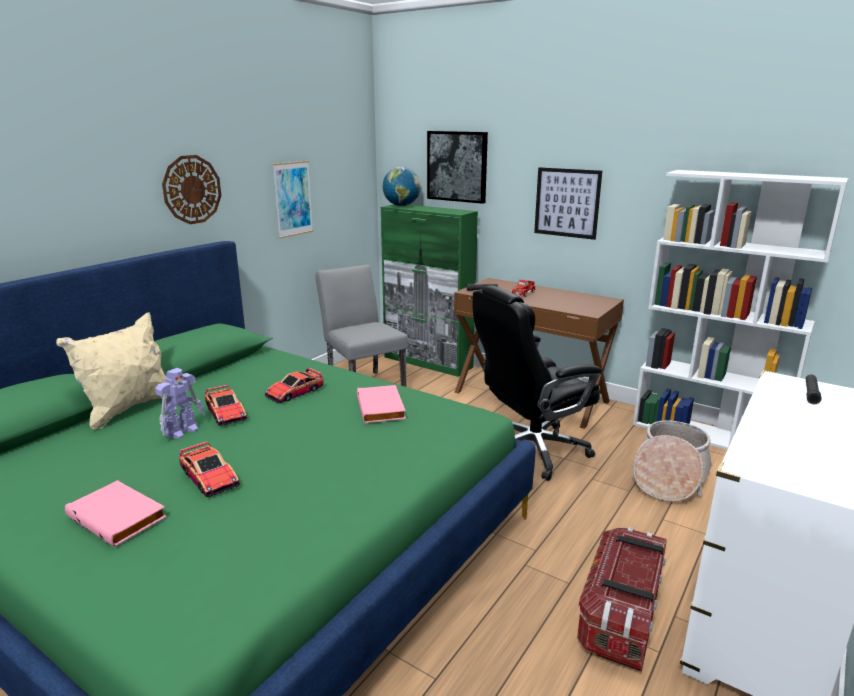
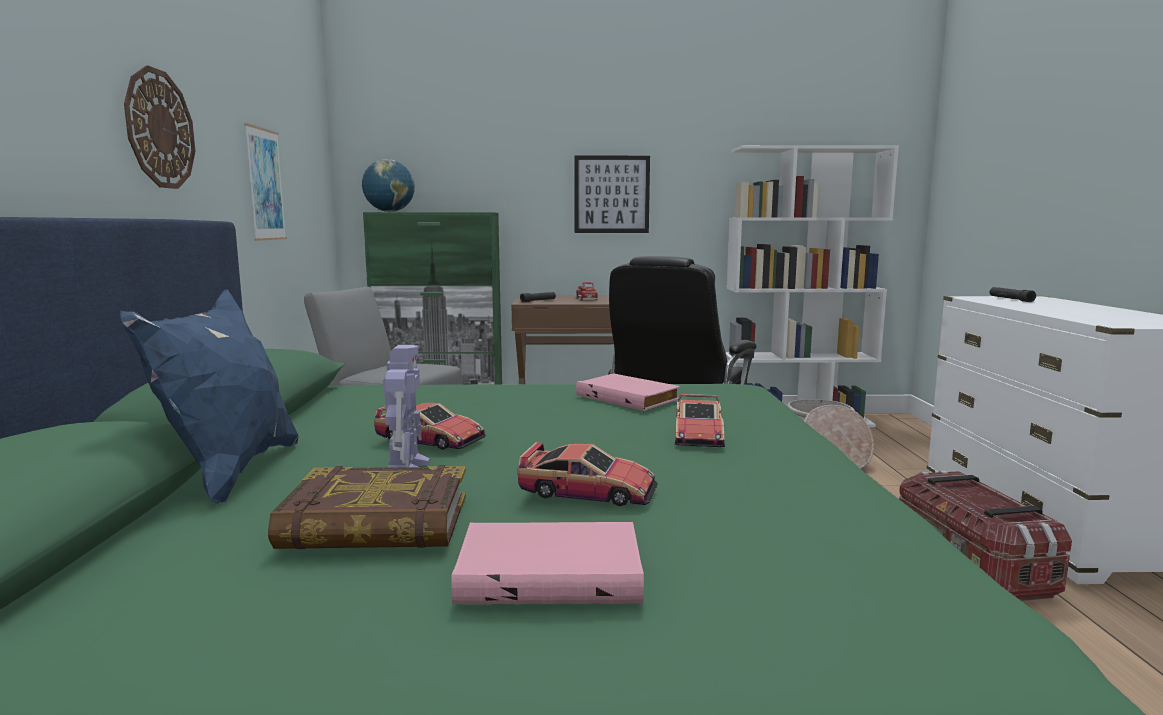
camera: 35 degrees left, 10 degrees down
(117, 462) = (376, 523): none -> book
(129, 409) = (230, 472): beige pillow -> blue pillow
(294, 392) = (484, 406): toy car -> toy car (698, 434)
(457, 166) = (462, 160): picture -> none

